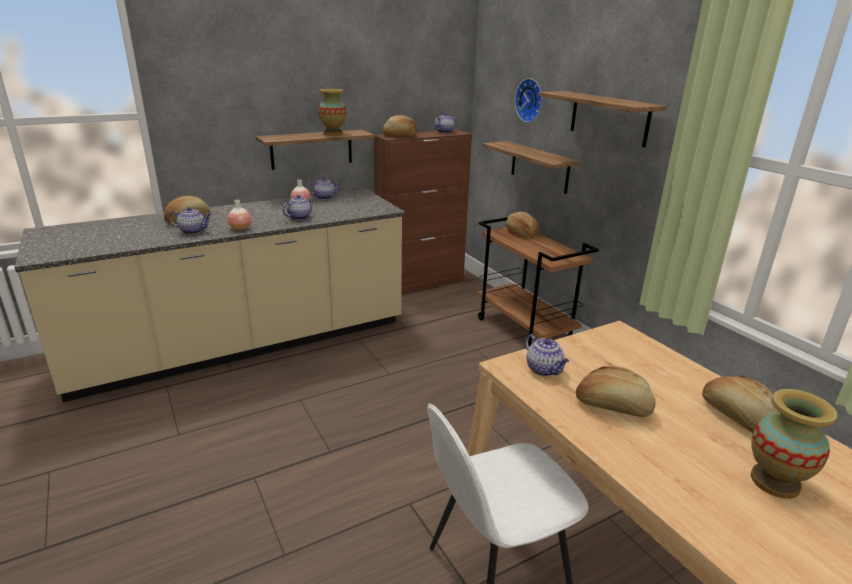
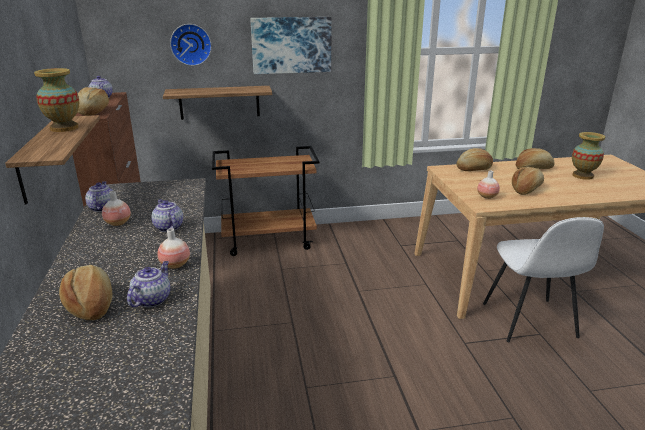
camera: 70 degrees left, 0 degrees up
(521, 232) = (236, 163): bread -> bread (474, 169)
(544, 370) = (487, 196): teapot -> vase
(609, 118) = (291, 45): shelf -> picture

